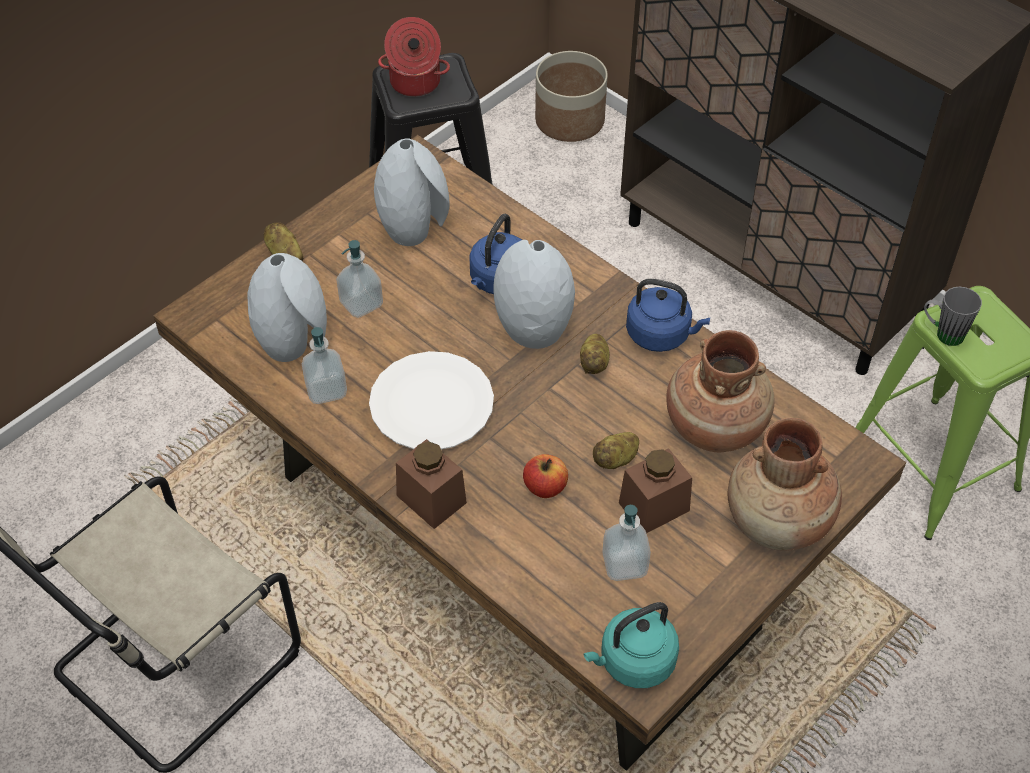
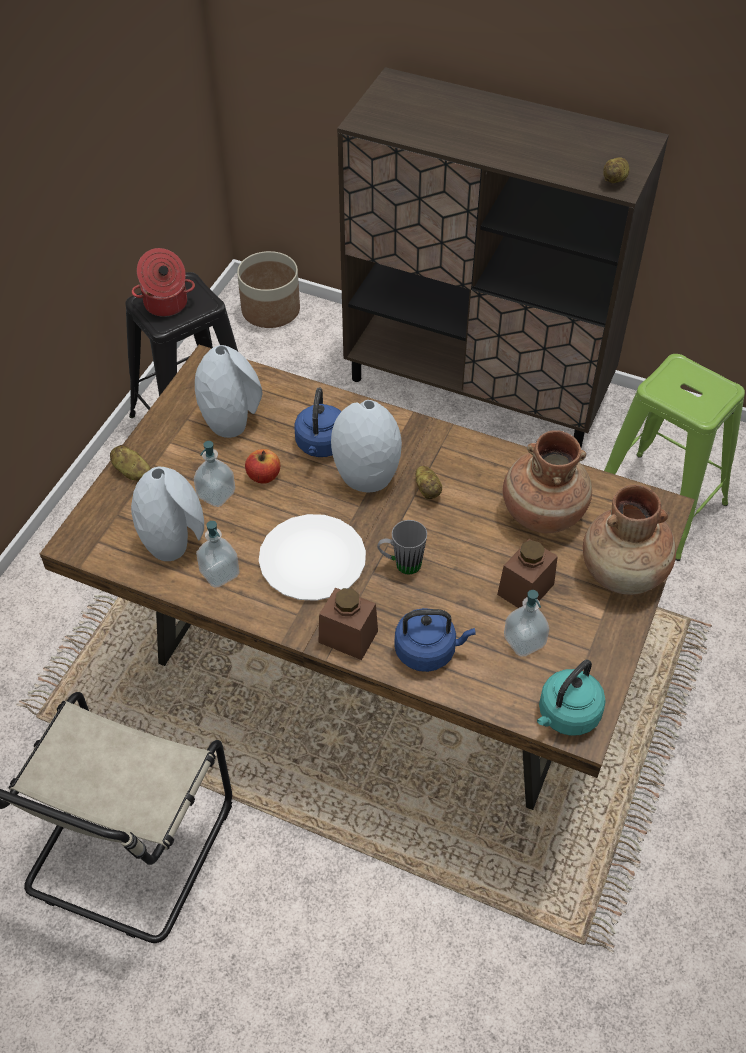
camera: 20 degrees left, 0 degrees up
(545, 487) = (434, 599): apple -> apple (263, 476)
(616, 459) = (479, 561): potato -> potato (615, 179)
(661, 334) = (469, 453): blue kettle -> blue kettle (428, 651)
(942, 334) = (663, 397): grey mug -> grey mug (401, 564)

